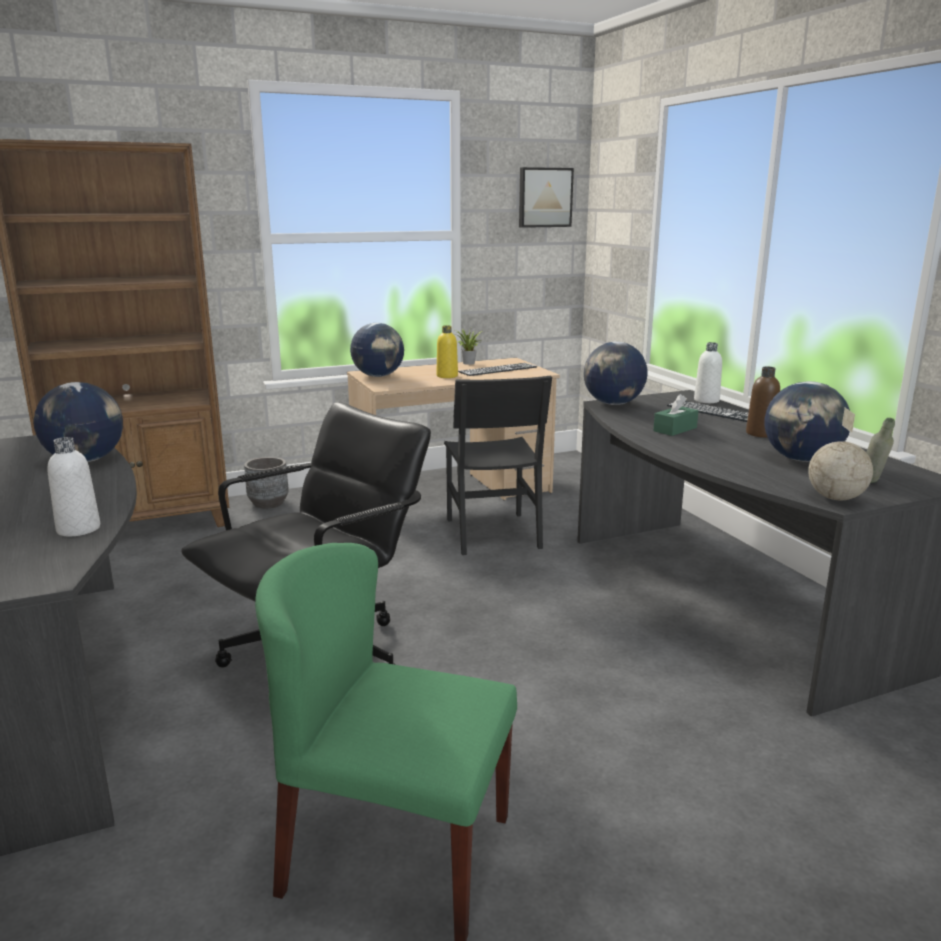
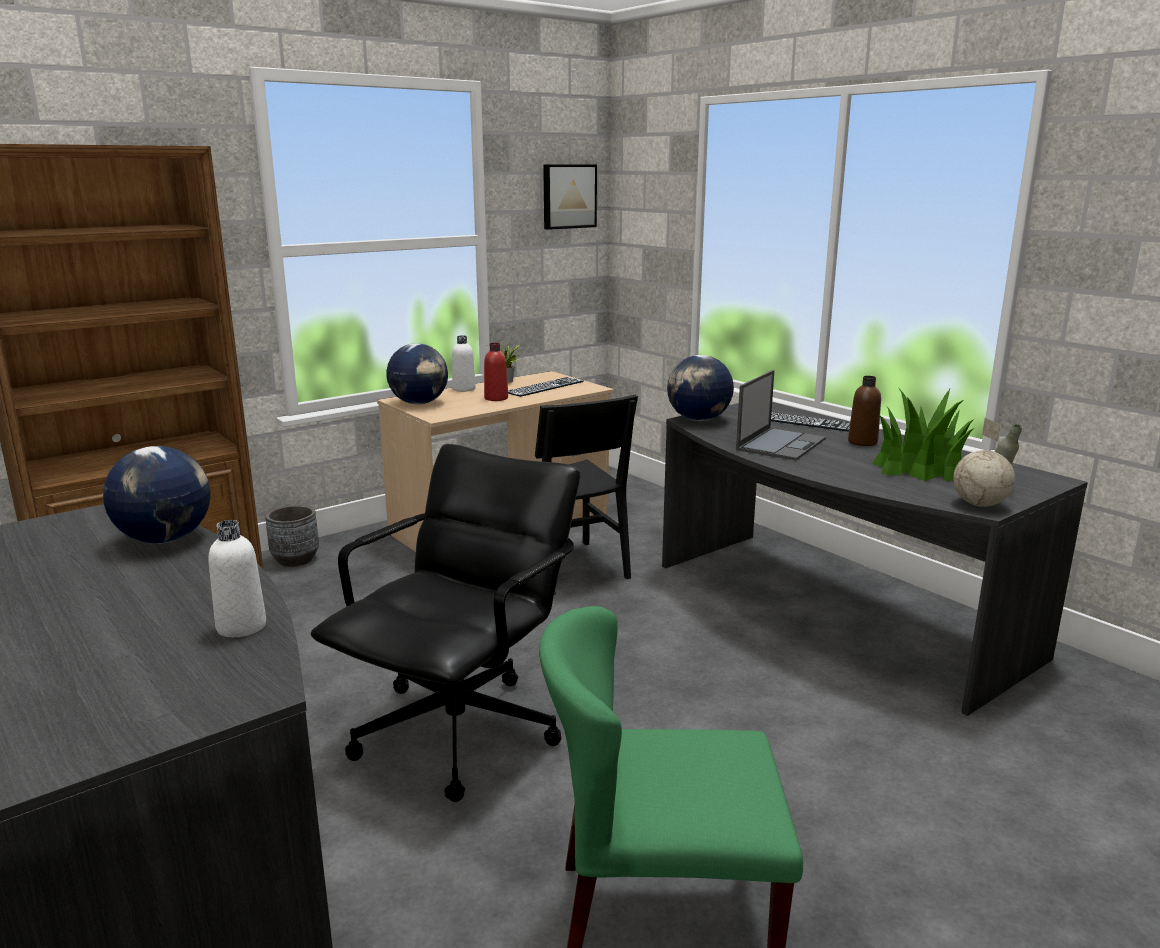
camera: 15 degrees left, 0 degrees up
(447, 376) = (496, 398): yellow bottle -> red bottle
(675, 429) = (781, 444): green tissue box -> laptop
(706, 400) = (784, 409): white bottle -> white bottle (464, 389)
(801, 459) = (919, 467): globe -> potted plant

